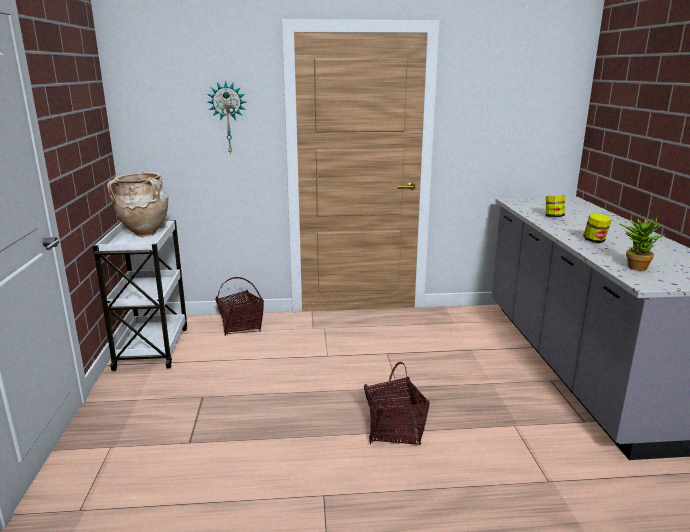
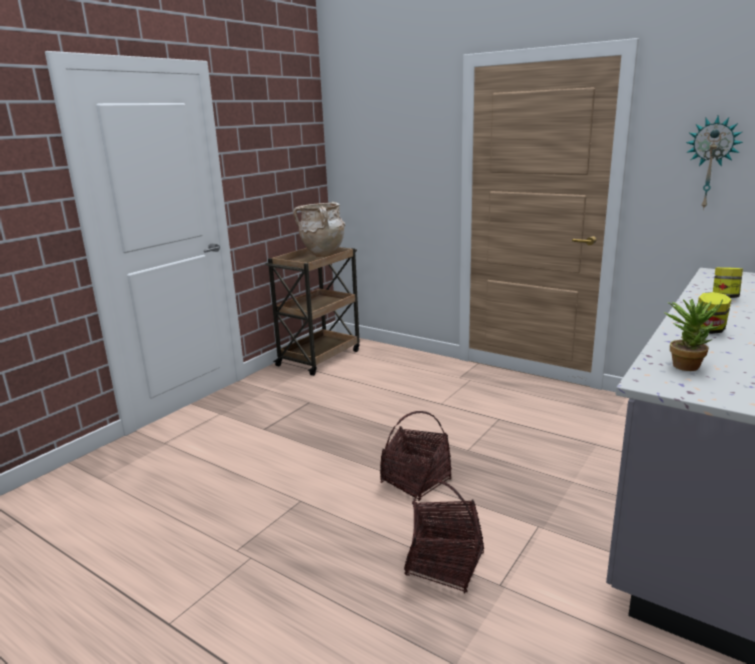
camera: 40 degrees right, 0 degrees up
(152, 347) = (320, 357): white cart -> brown cart
(228, 118) = (412, 156): wall clock -> wall clock (711, 163)
(241, 327) = (401, 360): basket -> basket (445, 565)

